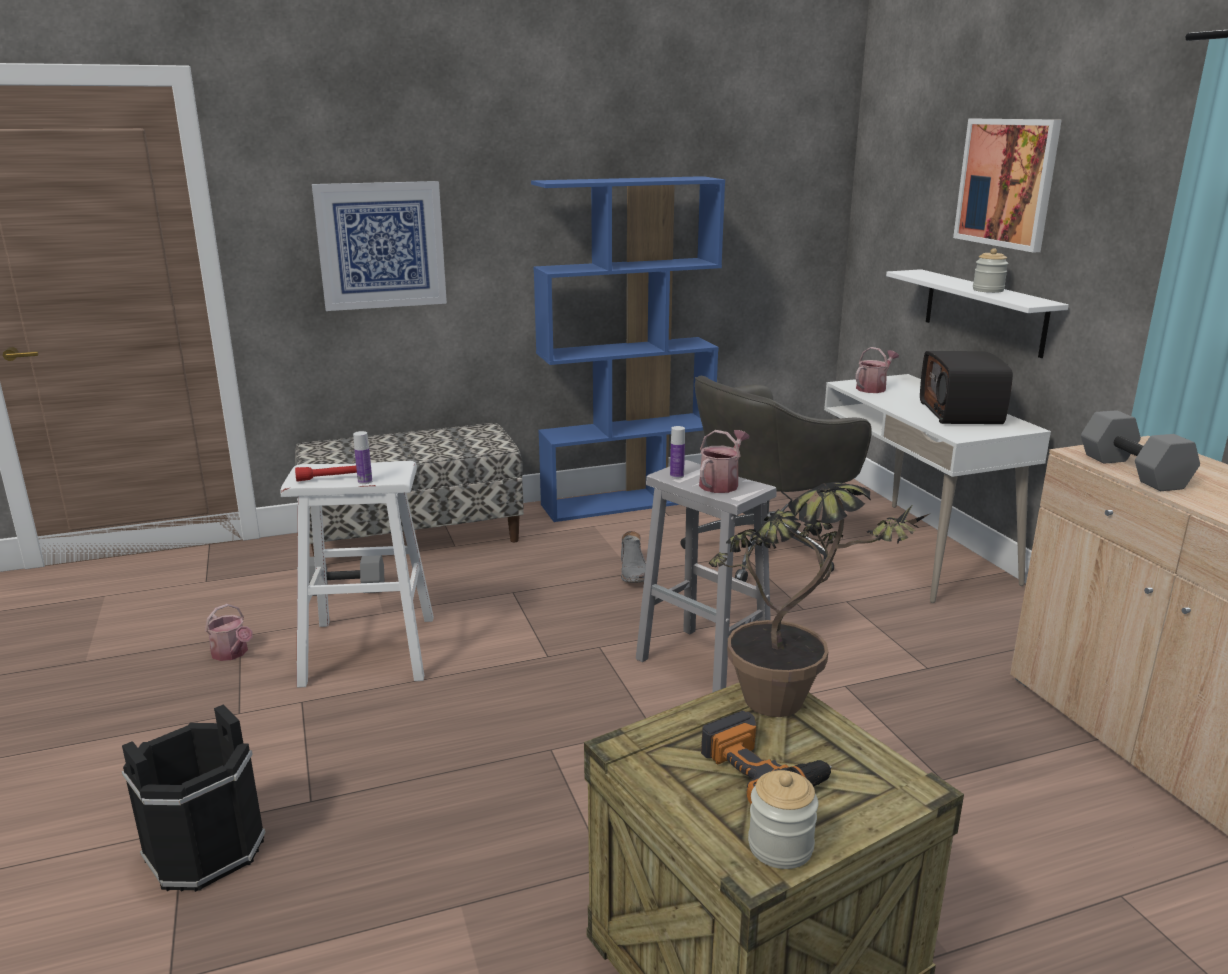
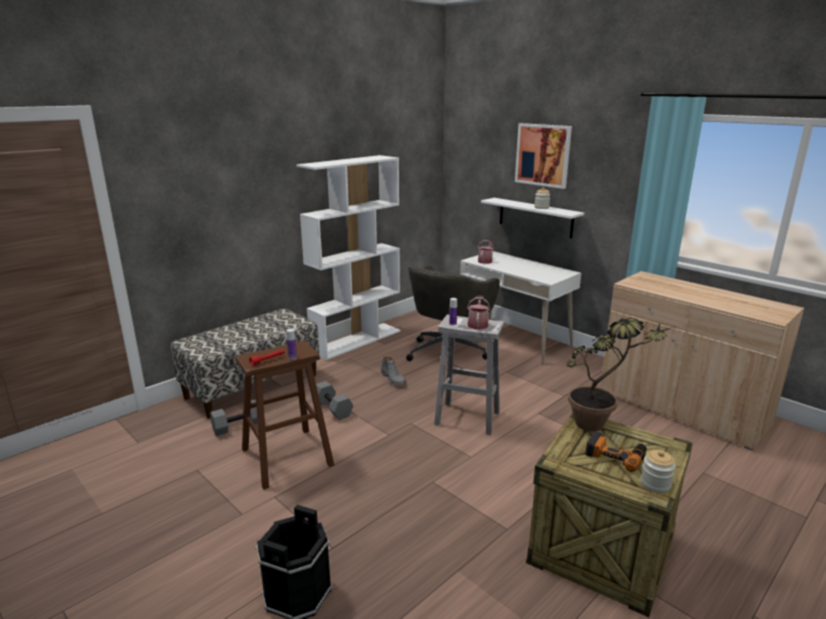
camera: 25 degrees left, 0 degrees up
(232, 653) = (202, 481): watering can -> none
(369, 650) = (287, 457): white stool -> brown stool
(381, 245) = (214, 210): picture -> none
(627, 501) = (356, 340): blue bookcase -> white bookcase
(962, 413) = (537, 268): radio -> none
(1135, 471) = (655, 289): grey dumbbell -> grey dumbbell (333, 408)

